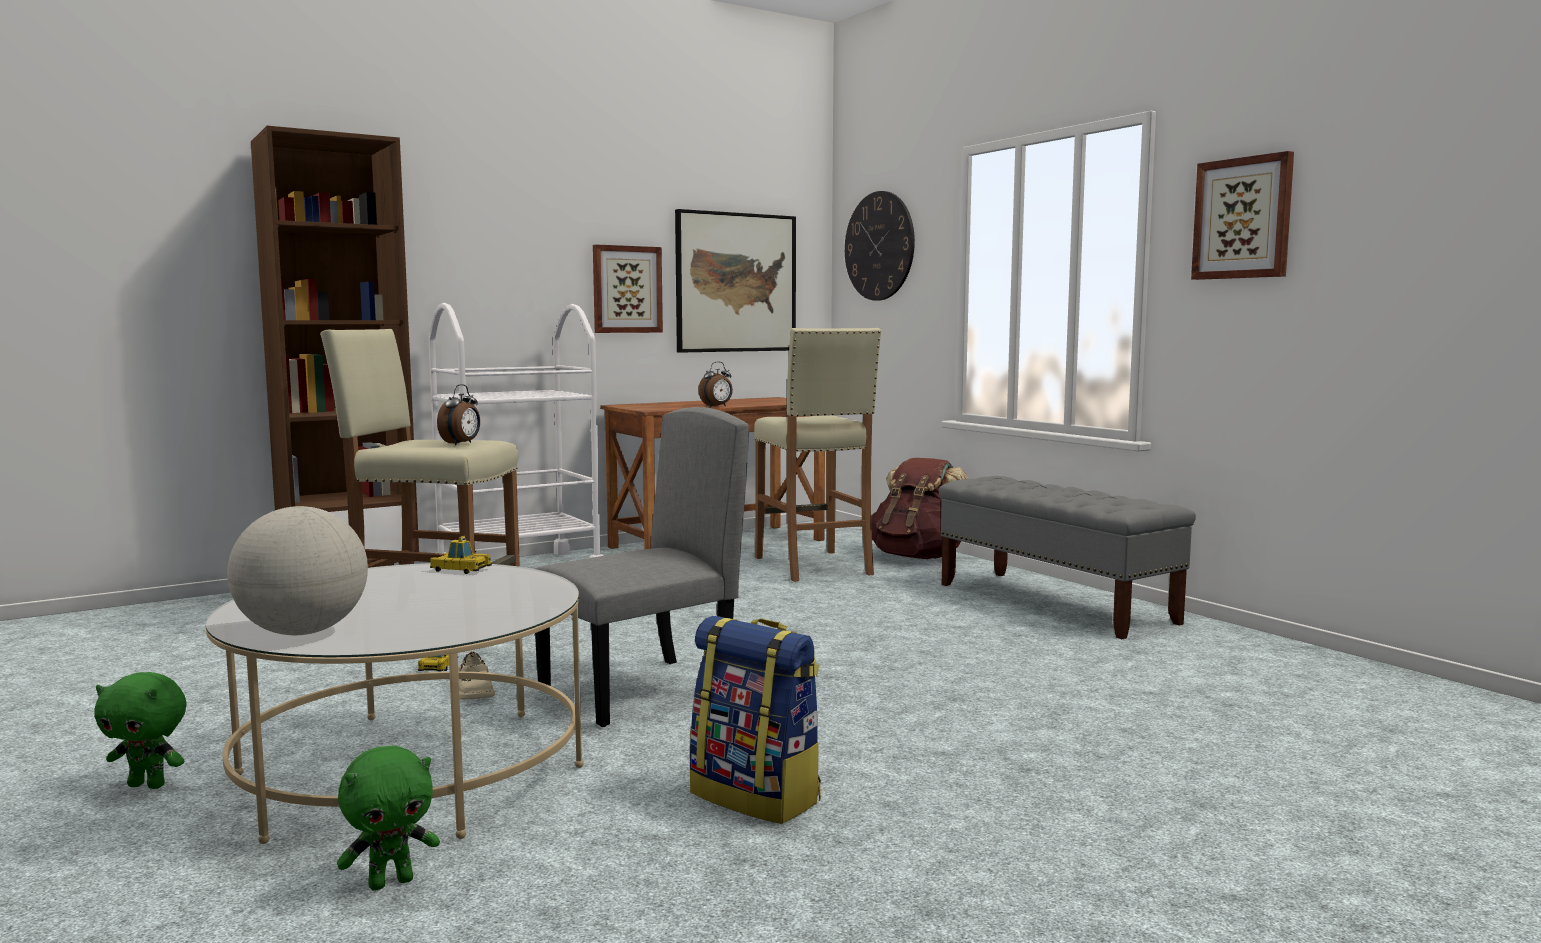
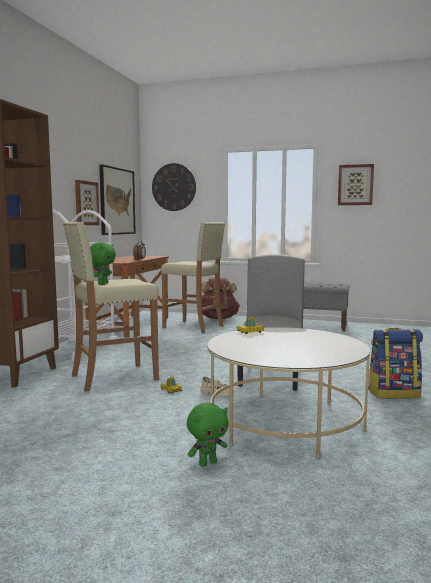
camera: 40 degrees left, 0 degrees up
(302, 632) = (312, 359): globe -> none
(391, 882) = (388, 449): green plush toy -> green plush toy (102, 284)
(461, 444) = (128, 280): alarm clock -> none

